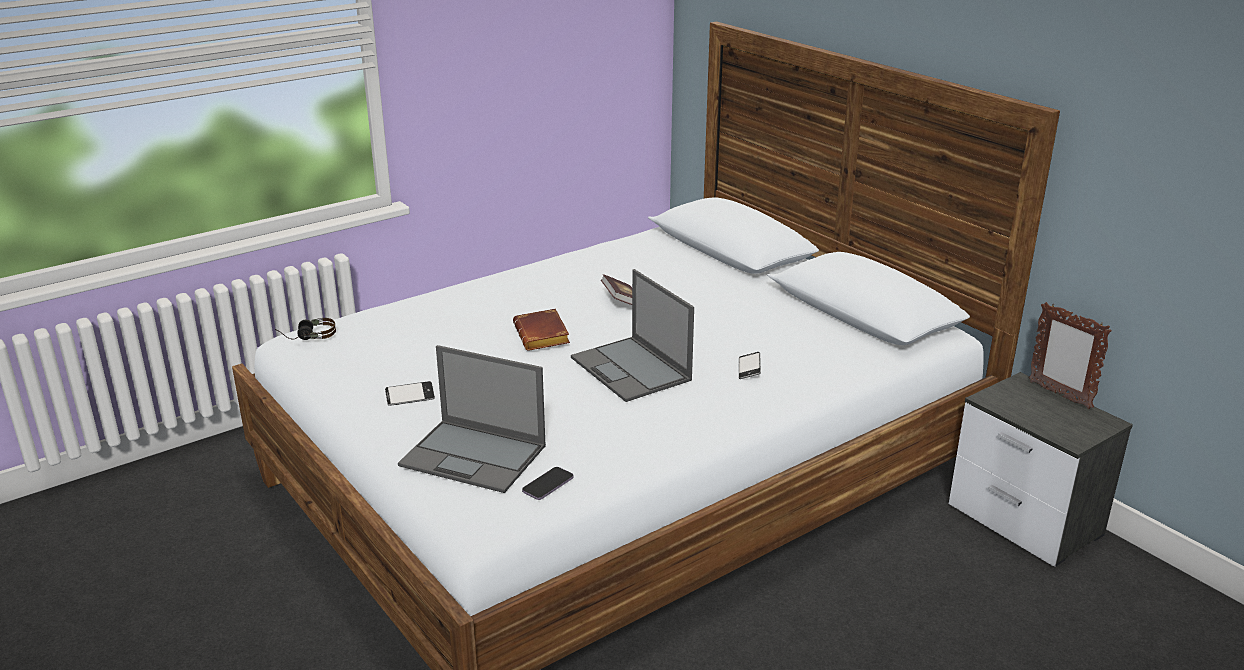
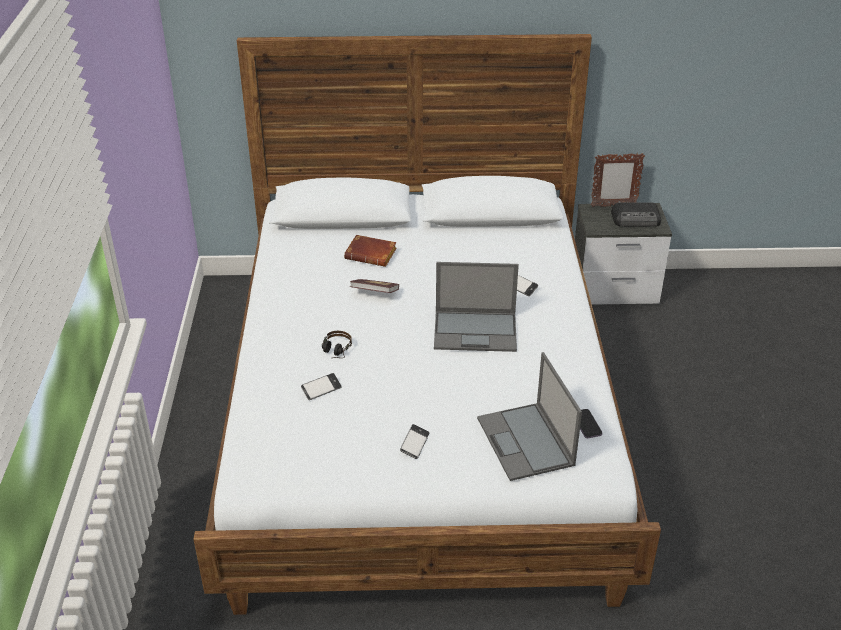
camera: 55 degrees left, 10 degrees up
(307, 337) = (258, 466): headphones -> headphones (335, 352)
(439, 325) = (321, 389): none -> phone
(475, 456) = (526, 442): laptop -> laptop turned 105 degrees clockwise
(543, 336) = (390, 348): brown book -> brown book (372, 254)
(1062, 419) = (636, 219): none -> radio

